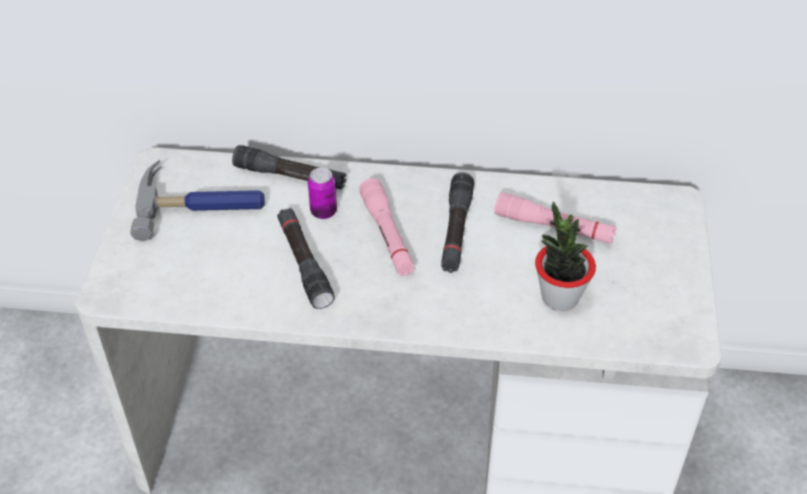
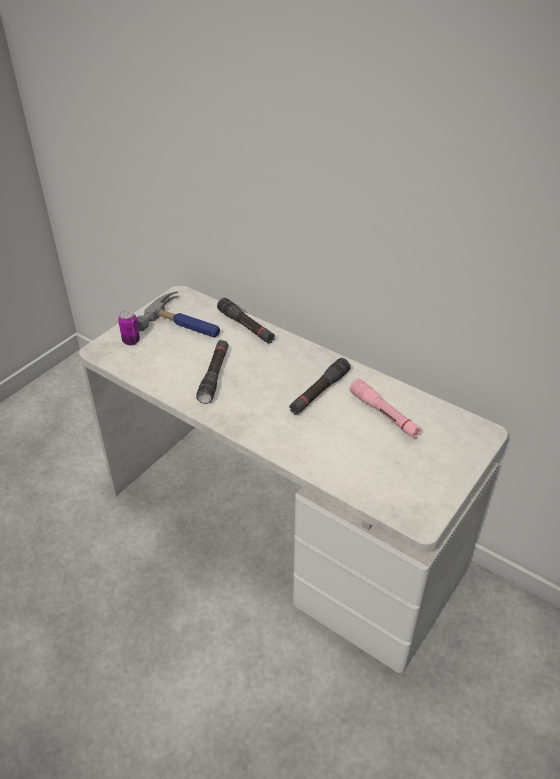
camera: 30 degrees right, 5 degrees down
(323, 212) = (249, 352): can -> can (131, 341)
(387, 235) = (275, 379): pink flashlight -> none
(559, 297) = (353, 456): potted plant -> none

